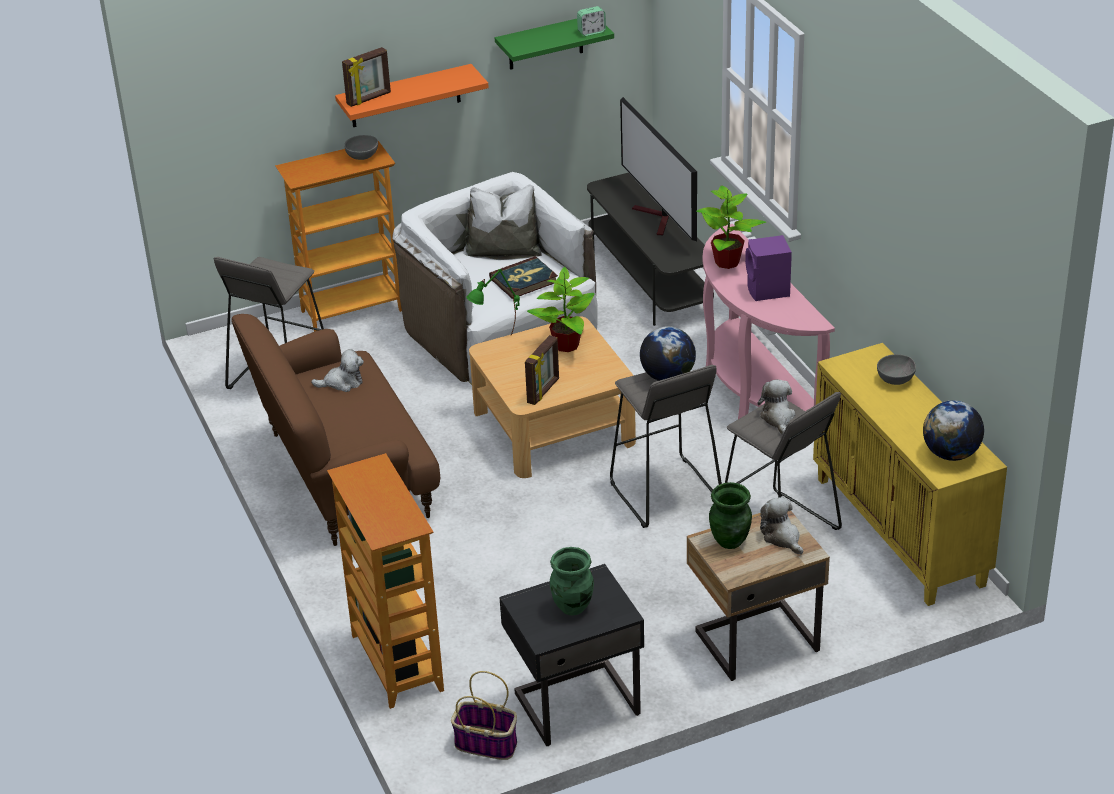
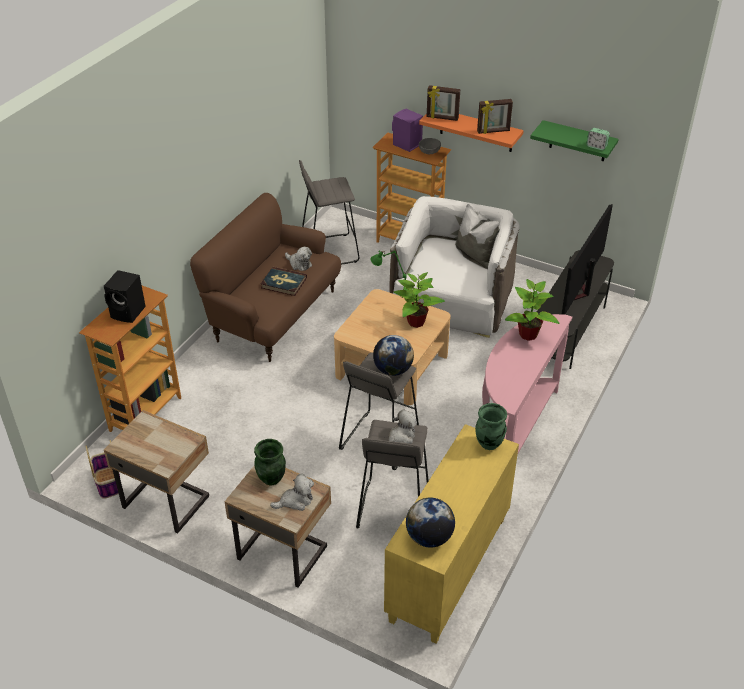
camera: 50 degrees right, 5 degrees up
(384, 496) = (129, 313): none -> black speaker
(524, 280) = (455, 275): book -> book (283, 283)
(544, 391) = (364, 336): picture frame -> picture frame (493, 131)
(573, 607) = (156, 443): green vase -> green vase (489, 444)
(574, 702) = (167, 500): black nightstand -> beige nightstand
(768, 291) = (518, 366): purple speaker -> purple speaker (406, 145)
(782, 537) = (295, 501): plush toy -> plush toy turned 45 degrees clockwise
(896, 380) = (484, 470): grey bowl -> none

